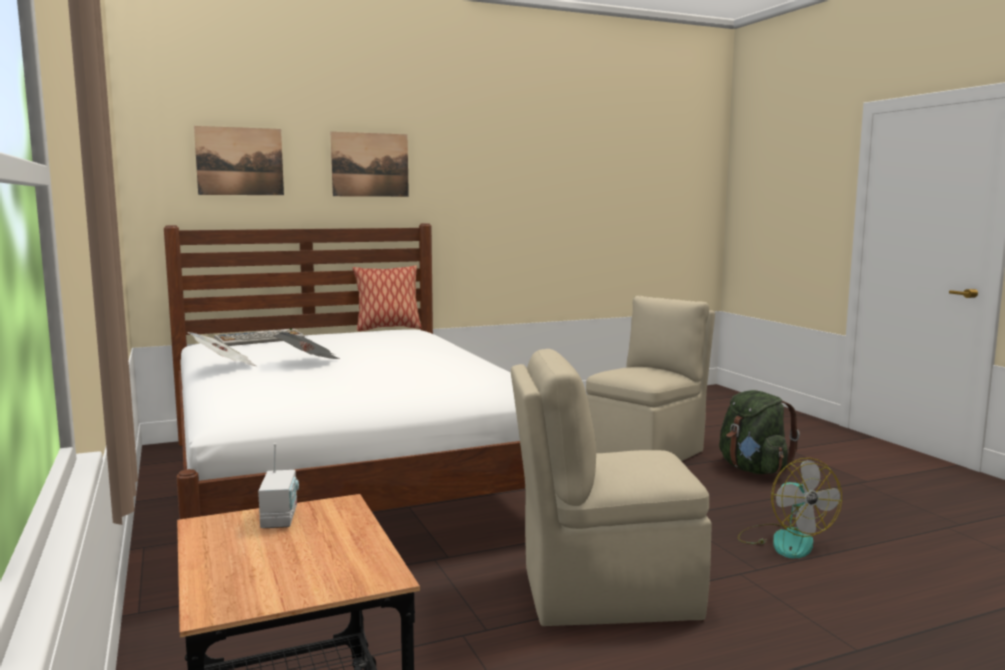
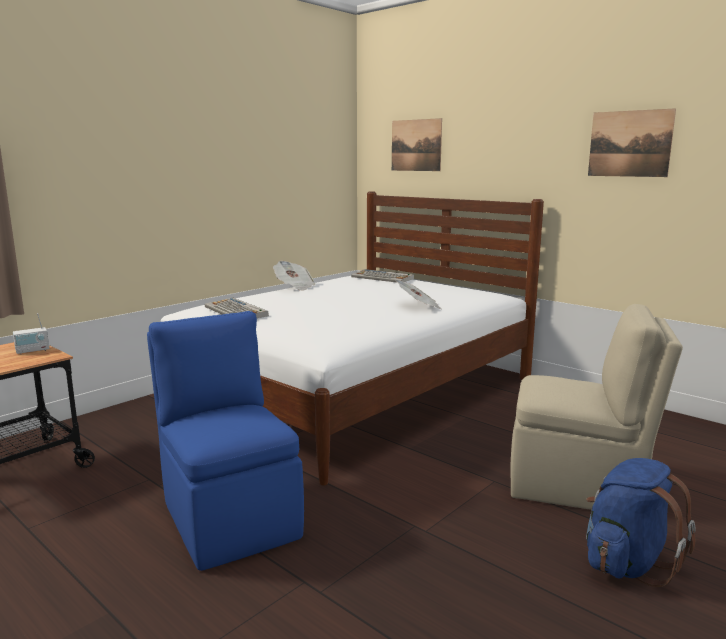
camera: 65 degrees right, 5 degrees up
(309, 363) = (323, 296): newspaper -> newspaper (418, 307)
(312, 396) = (236, 311): none -> keyboard
(370, 165) = (503, 144): picture -> picture (629, 144)
(388, 328) = (488, 290): pillow -> none
(604, 592) = (230, 517): beige chair -> blue chair
(753, 469) = (627, 562): green backpack -> blue backpack
(784, 540) = (409, 605): fan -> none

